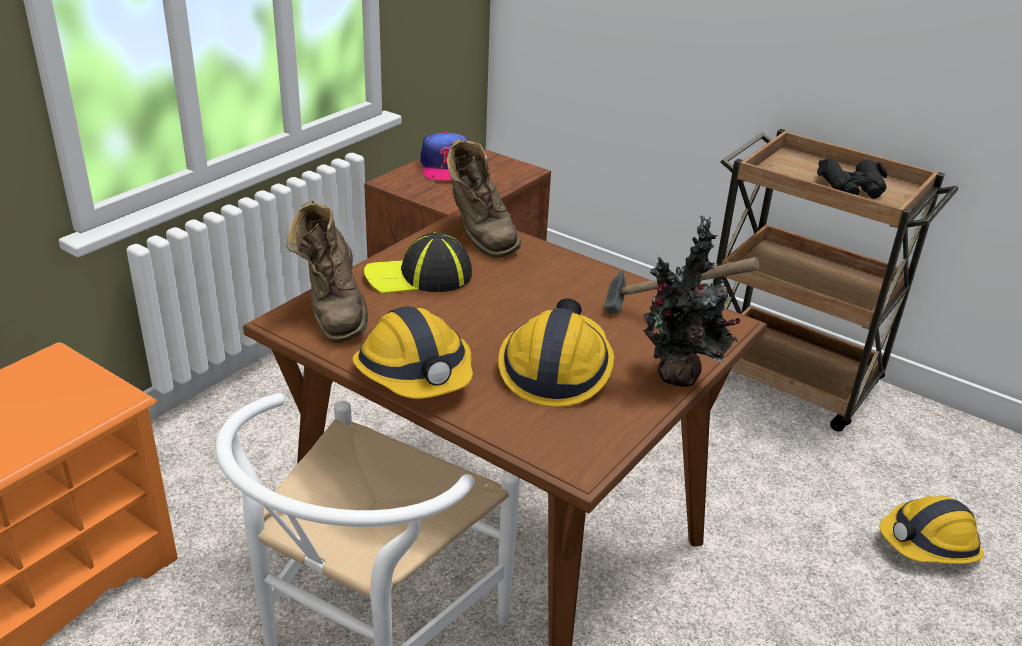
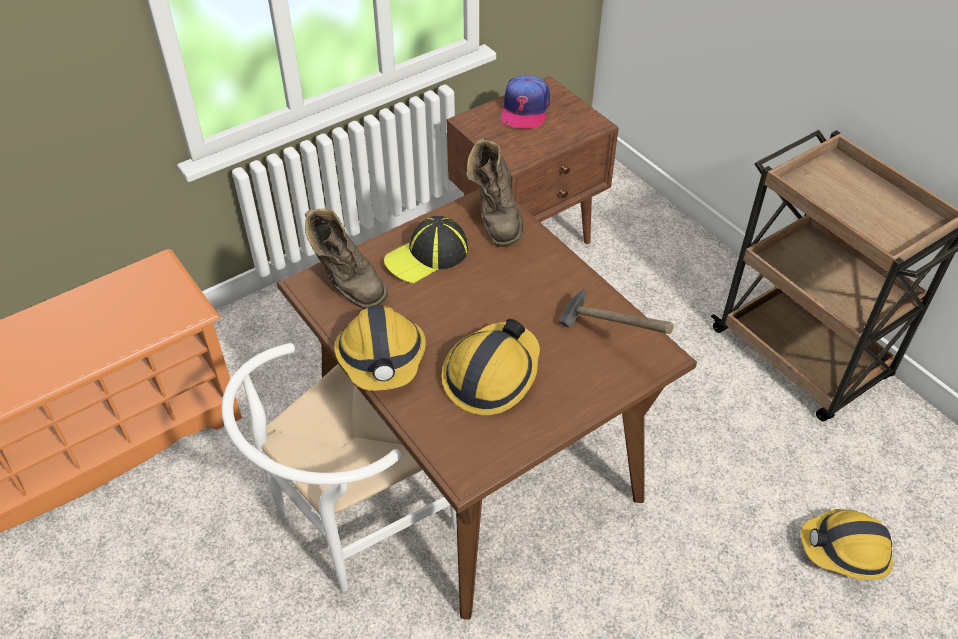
camera: 20 degrees right, 15 degrees up
(334, 312) = (346, 282): brown boot -> brown boot turned 45 degrees counterclockwise
(419, 276) = (427, 256): cap -> cap turned 45 degrees counterclockwise
(677, 378) = (585, 406): potted plant -> none
(853, 188) = (872, 215): black binoculars -> none

